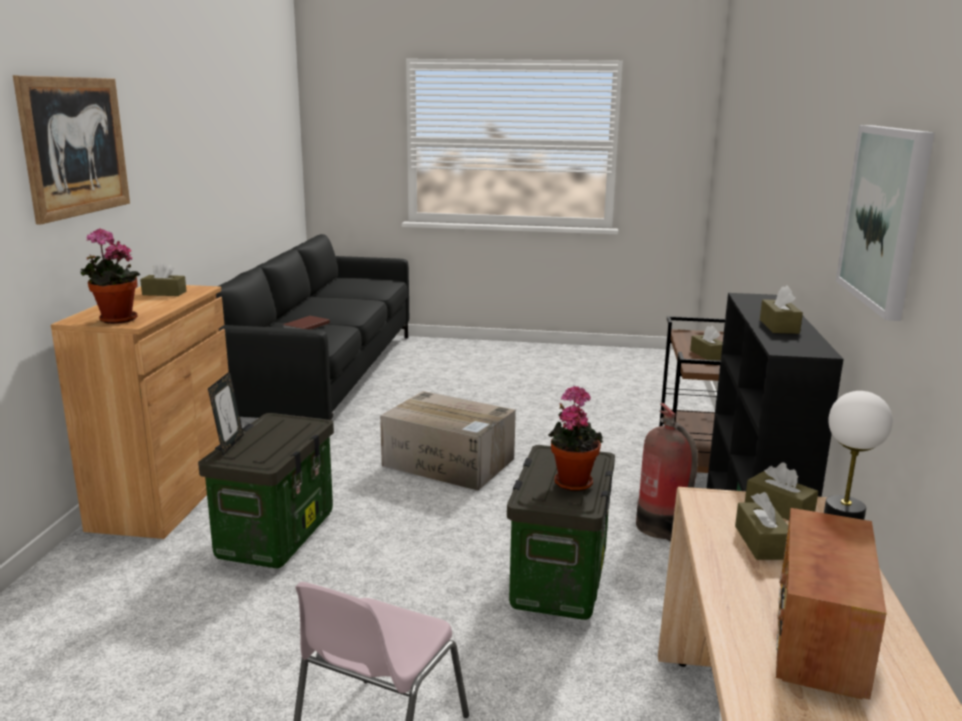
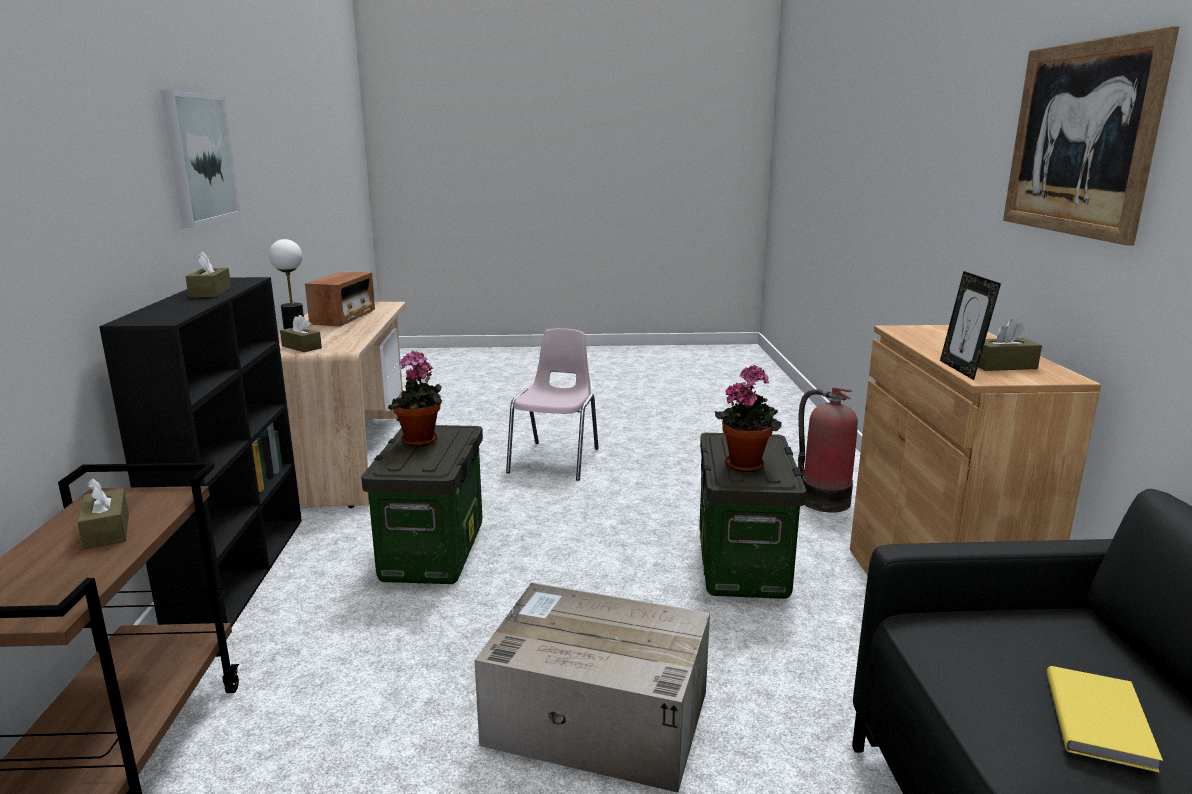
camera: 170 degrees right, 0 degrees up
(115, 320) = (925, 330): potted plant -> potted plant (746, 463)
(229, 444) = (777, 446): picture frame -> picture frame (961, 370)
(305, 326) = (1101, 720): brown book -> yellow book
(663, 528) = (284, 624): fire extinguisher -> fire extinguisher (822, 500)
(761, 542) = (333, 336): brown tissue box -> none

